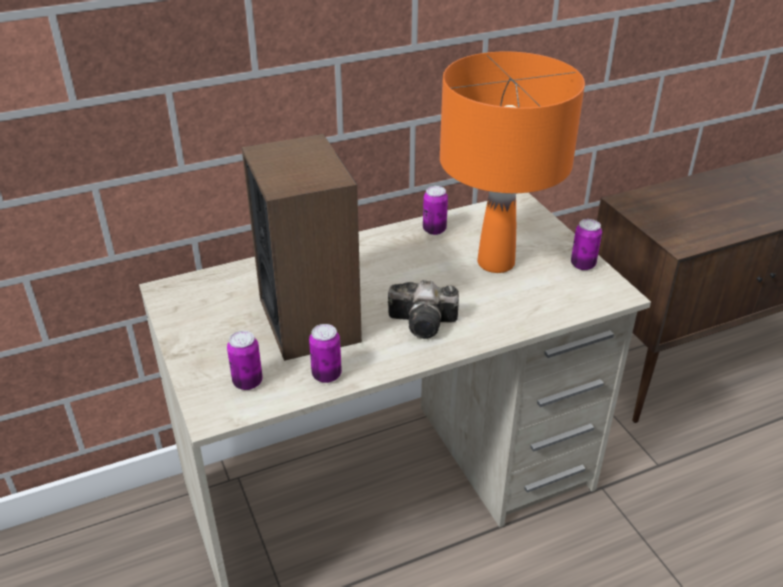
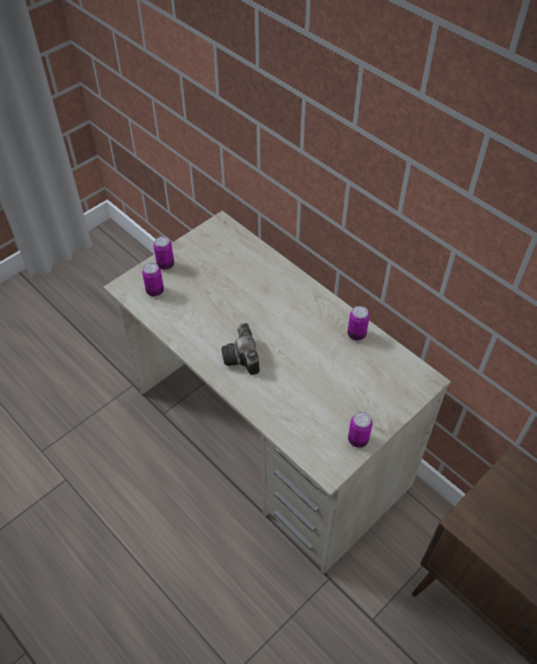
camera: 70 degrees right, 15 degrees up
(310, 319) = (221, 299): speaker -> none
(326, 375) = (173, 324): can -> can (165, 265)
(495, 263) = (331, 382): orange table lamp -> none

